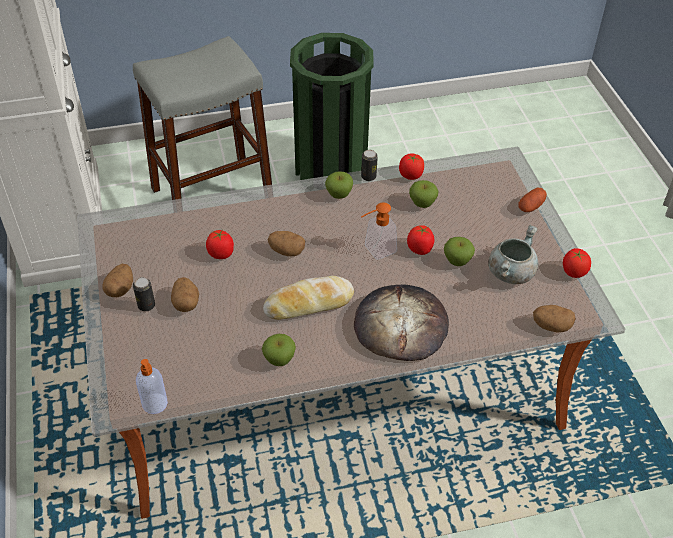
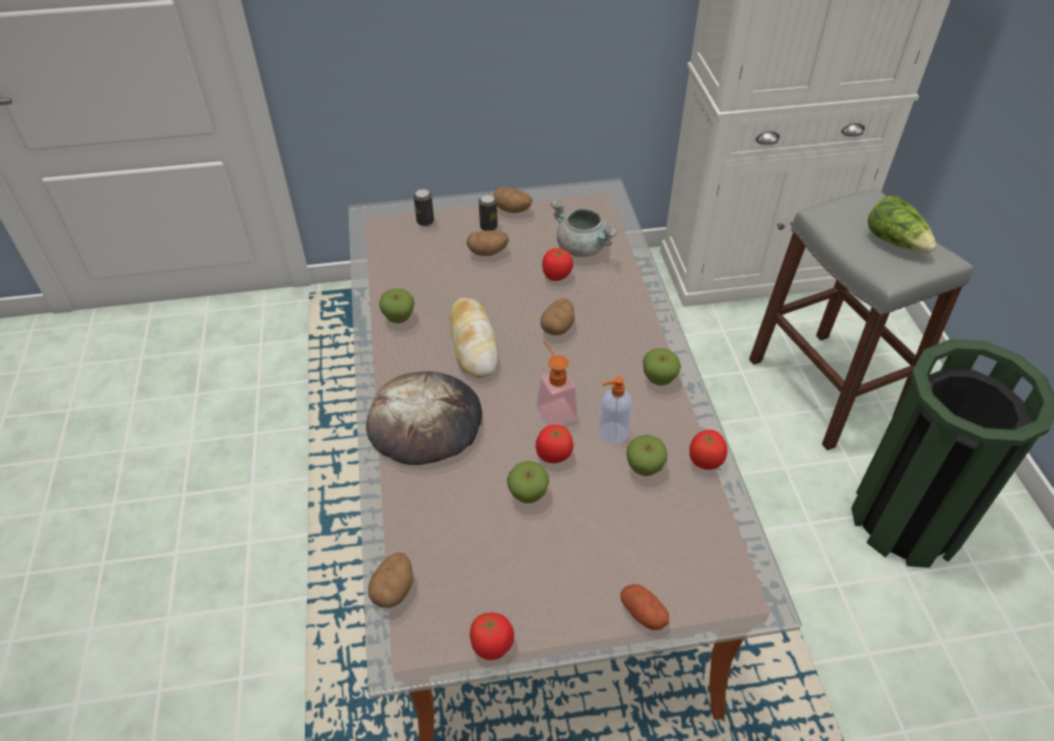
camera: 95 degrees right, 0 degrees up
(155, 404) = (367, 237): soap dispenser -> soap dispenser (612, 433)
(203, 62) = (895, 242): none -> lettuce
(368, 176) = (698, 412): can -> can (425, 221)
(510, 272) = (501, 557): grey cooking pot -> grey cooking pot (583, 248)

